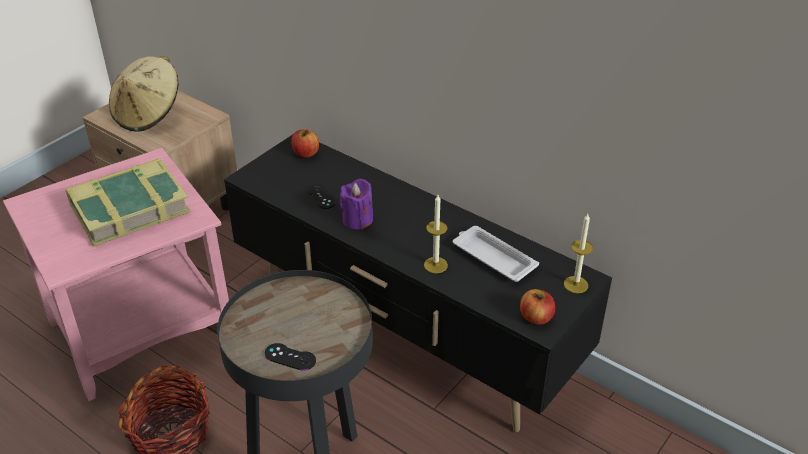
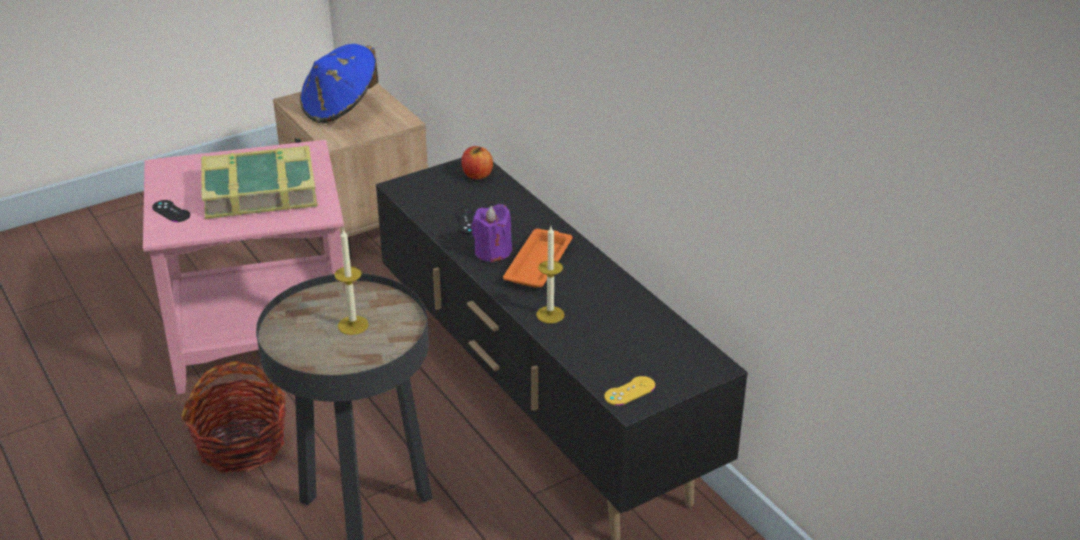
camera: 20 degrees right, 5 degrees down
(148, 114) = (340, 108): beige hat -> blue hat
(290, 357) = (320, 353): black game controller -> black game controller (171, 211)
(400, 221) = (539, 263): none -> orange tray
(493, 257) = (620, 321): white tray -> none
(536, 317) = (629, 391): apple -> yellow game controller
(575, 284) = (698, 369): candle -> candle (353, 325)

